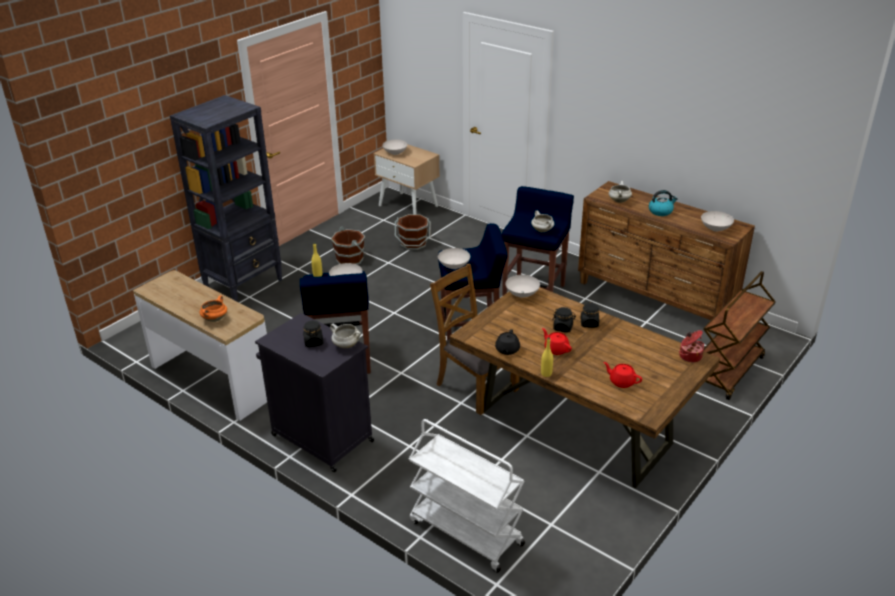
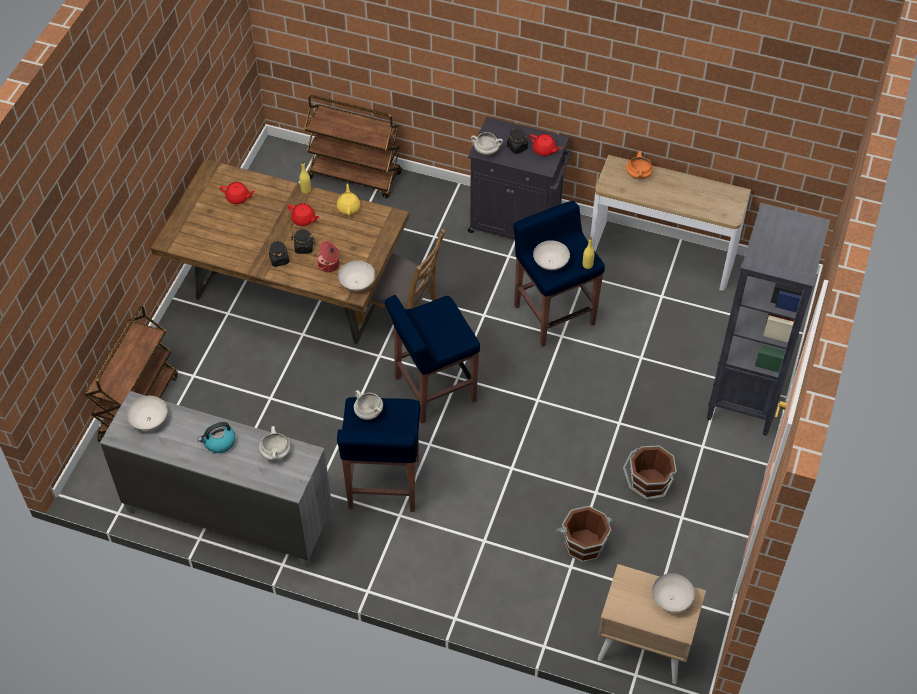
camera: 160 degrees right, 20 degrees up
(289, 334) = (544, 150): none -> red teapot
(454, 266) = (448, 317): white bowl -> none
(465, 532) = (355, 175): white cart -> brown cart
(507, 350) = (349, 207): black teapot -> yellow teapot
(655, 298) = (228, 514): brown dresser -> grey dresser
(689, 356) = (178, 242): cooking pot -> cooking pot (329, 265)

